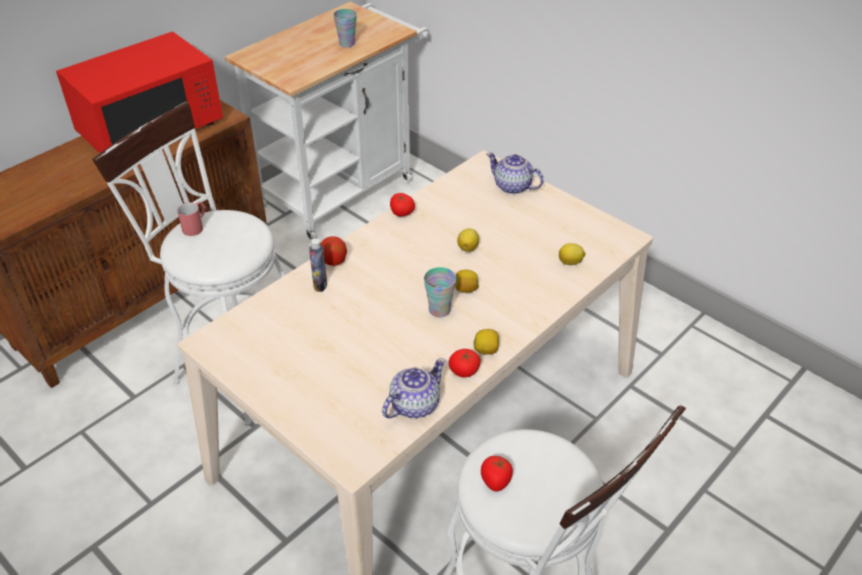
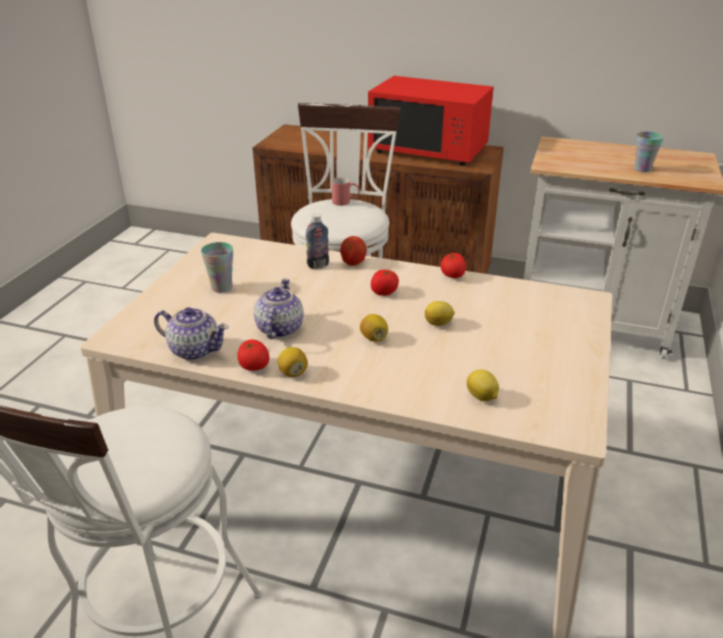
camera: 65 degrees right, 10 degrees down
(439, 310) = (331, 331): cup -> cup (221, 287)
(495, 481) = (115, 425): tomato -> tomato (384, 292)
(513, 187) = (571, 326): teapot -> teapot (279, 329)

